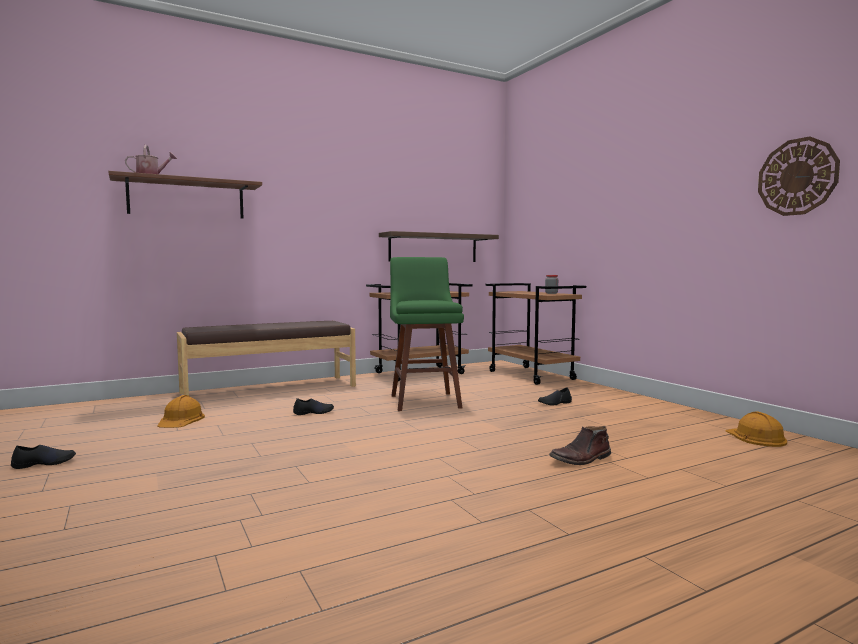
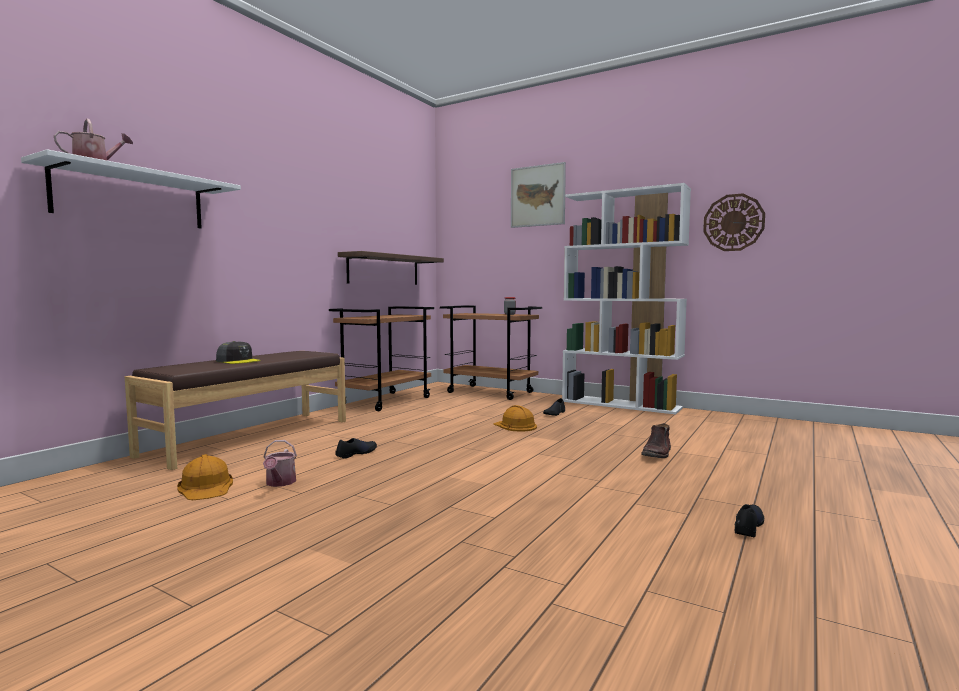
camera: 30 degrees left, 0 degrees up
(44, 463) = (113, 575): black shoe -> black shoe (748, 526)
(187, 199) = (131, 198): brown shelf -> white shelf
(224, 425) = (280, 483): none -> watering can
(258, 325) = (238, 361): none -> grey cap
(424, 400) = (443, 426): green stool -> none
(587, 163) = (537, 196): none -> picture
(653, 403) = (621, 404): none -> white bookcase
(756, 437) = (723, 419): orange hard hat -> orange hard hat (515, 426)

